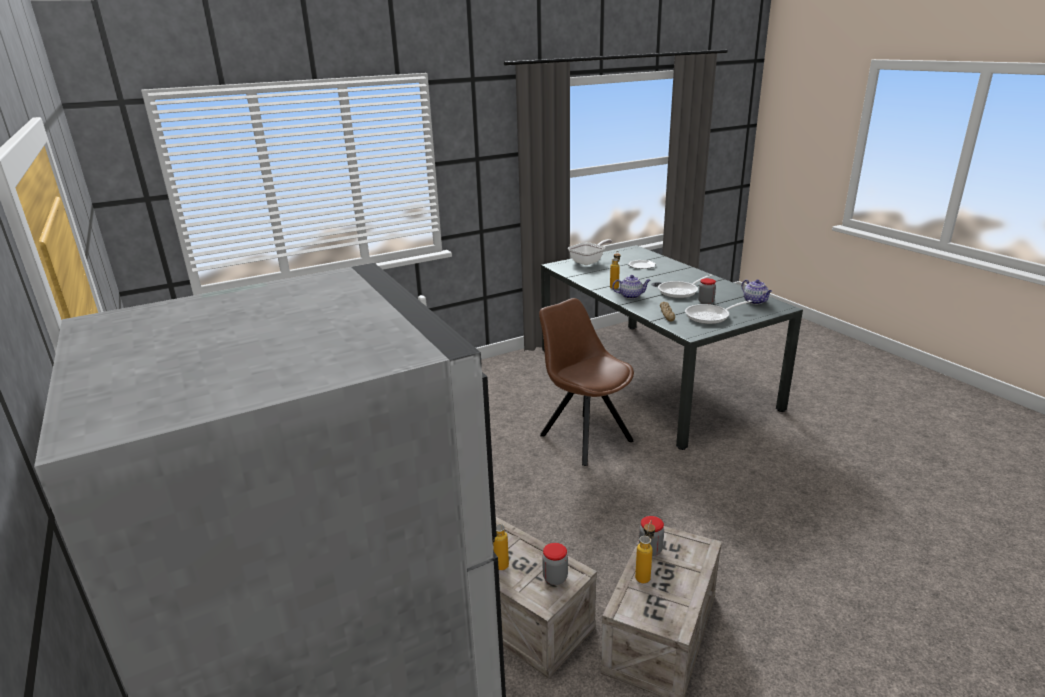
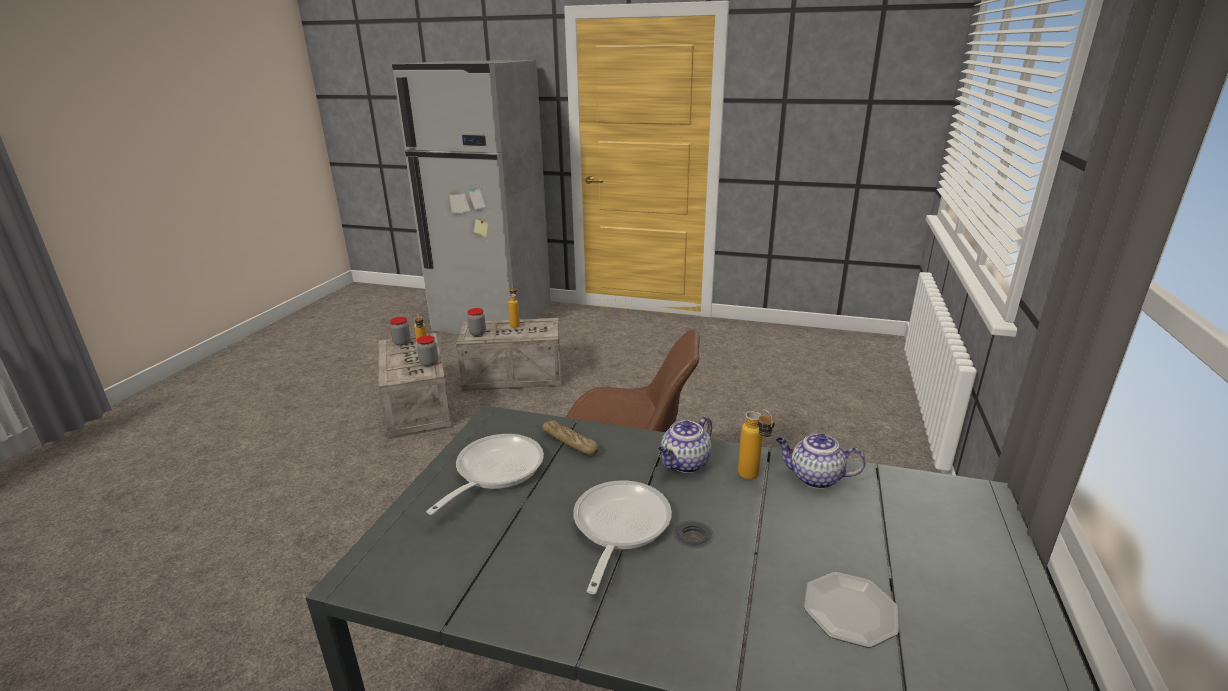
camera: 135 degrees right, 0 degrees up
(589, 261) = (974, 554): frying pan -> none
(706, 302) = (536, 513): jar -> jar (402, 342)
(755, 301) = (431, 571): teapot -> teapot (814, 478)

